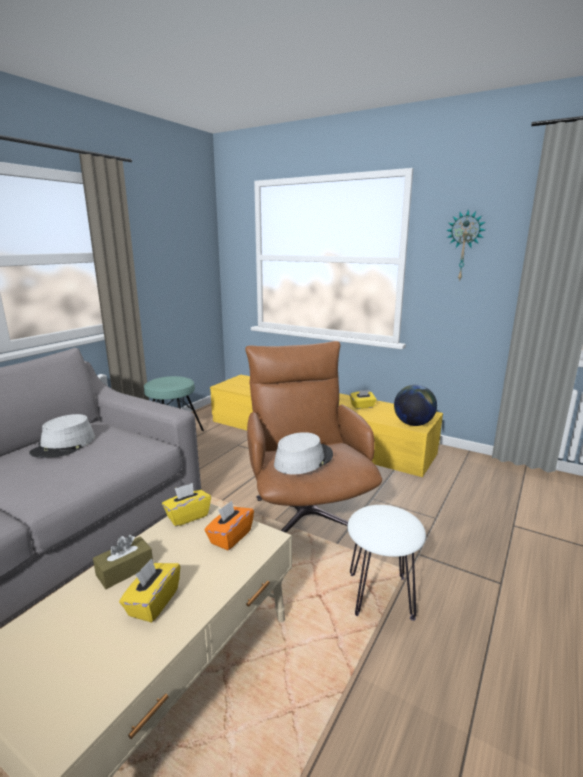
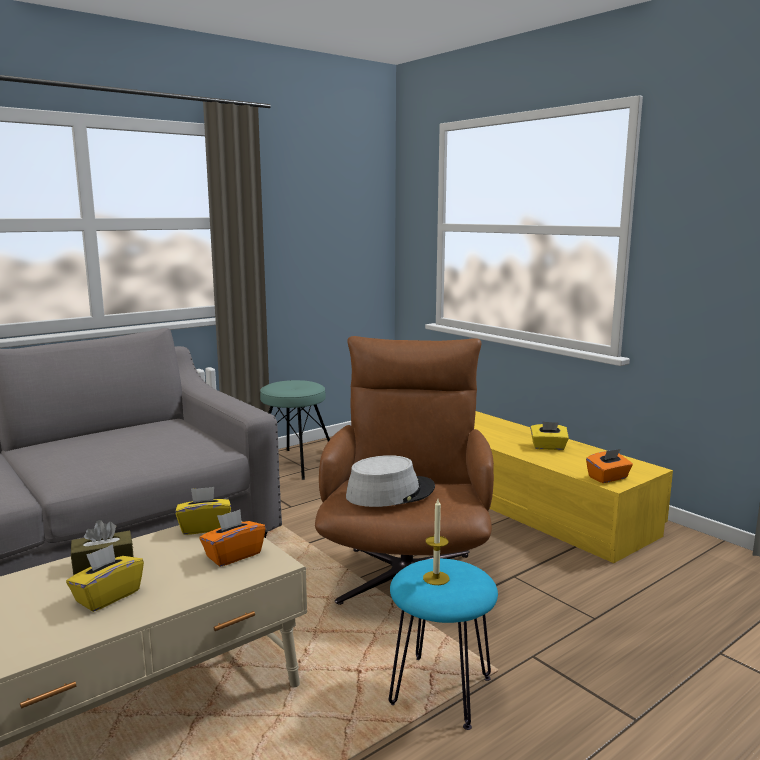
camera: 20 degrees right, 5 degrees down
(64, 445) = (123, 436): grey hat -> none
(380, 596) = (441, 692): white stool -> turquoise stool
(383, 523) = (436, 578): none -> candle
(413, 424) = (608, 478): globe -> orange tissue box
(464, 246) = (714, 209): wall clock -> none

